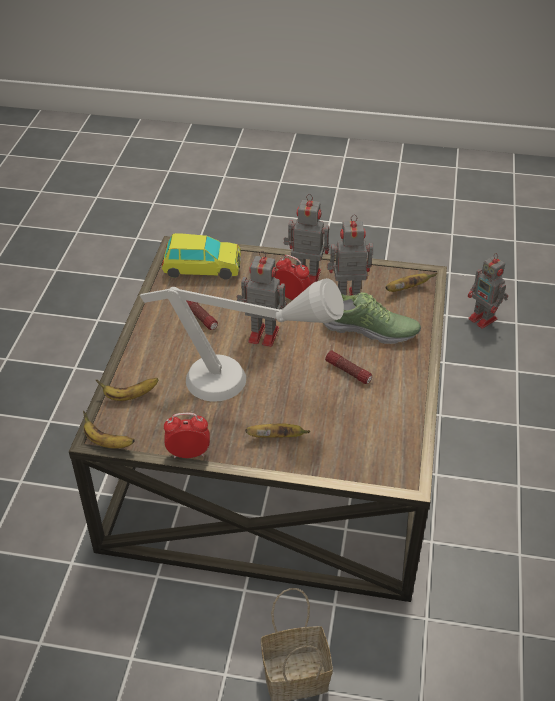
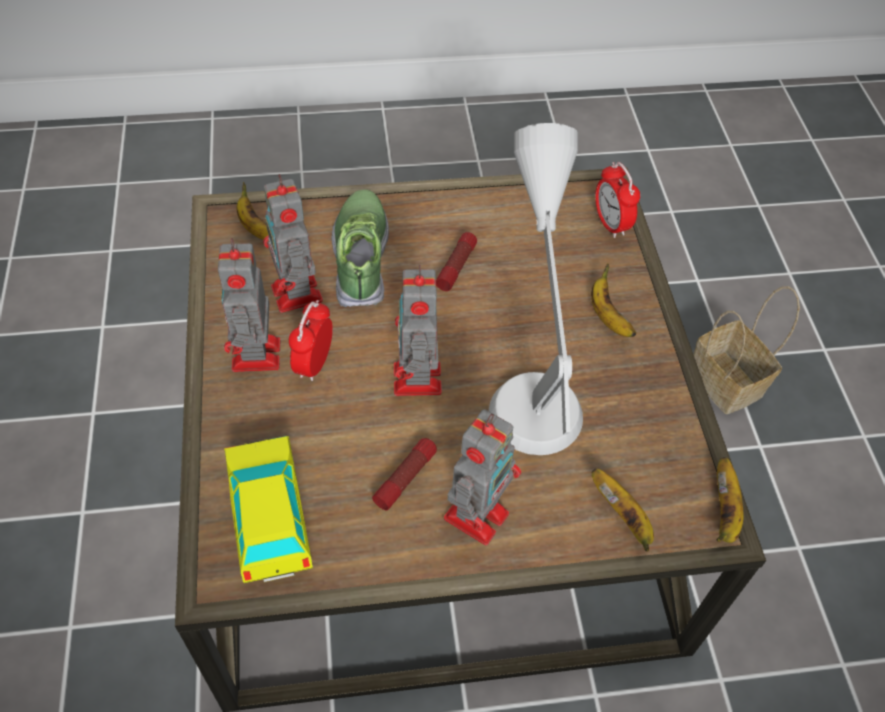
camera: 110 degrees left, 10 degrees up
(188, 454) = (687, 403): alarm clock -> alarm clock (610, 224)
(483, 319) = (108, 284): toy robot -> toy robot (478, 513)

